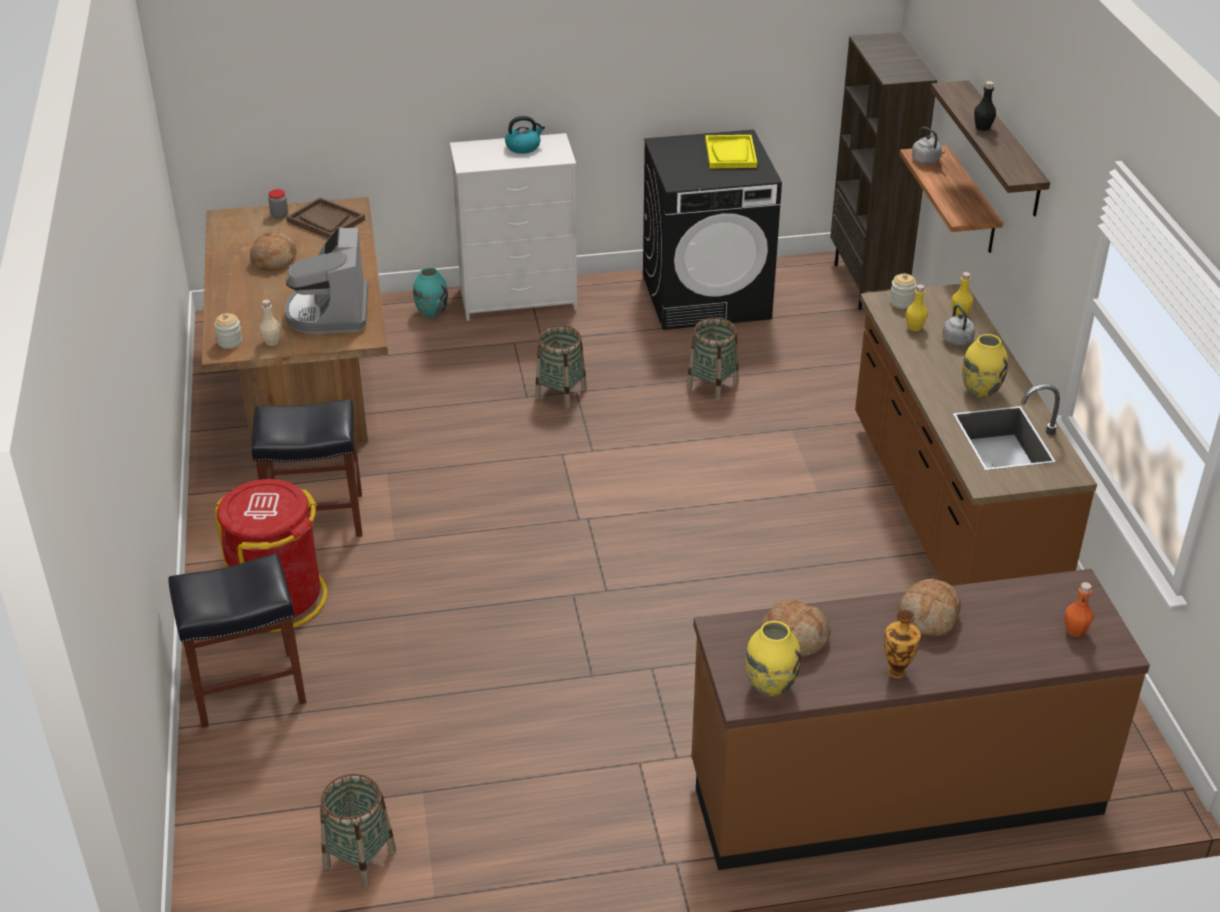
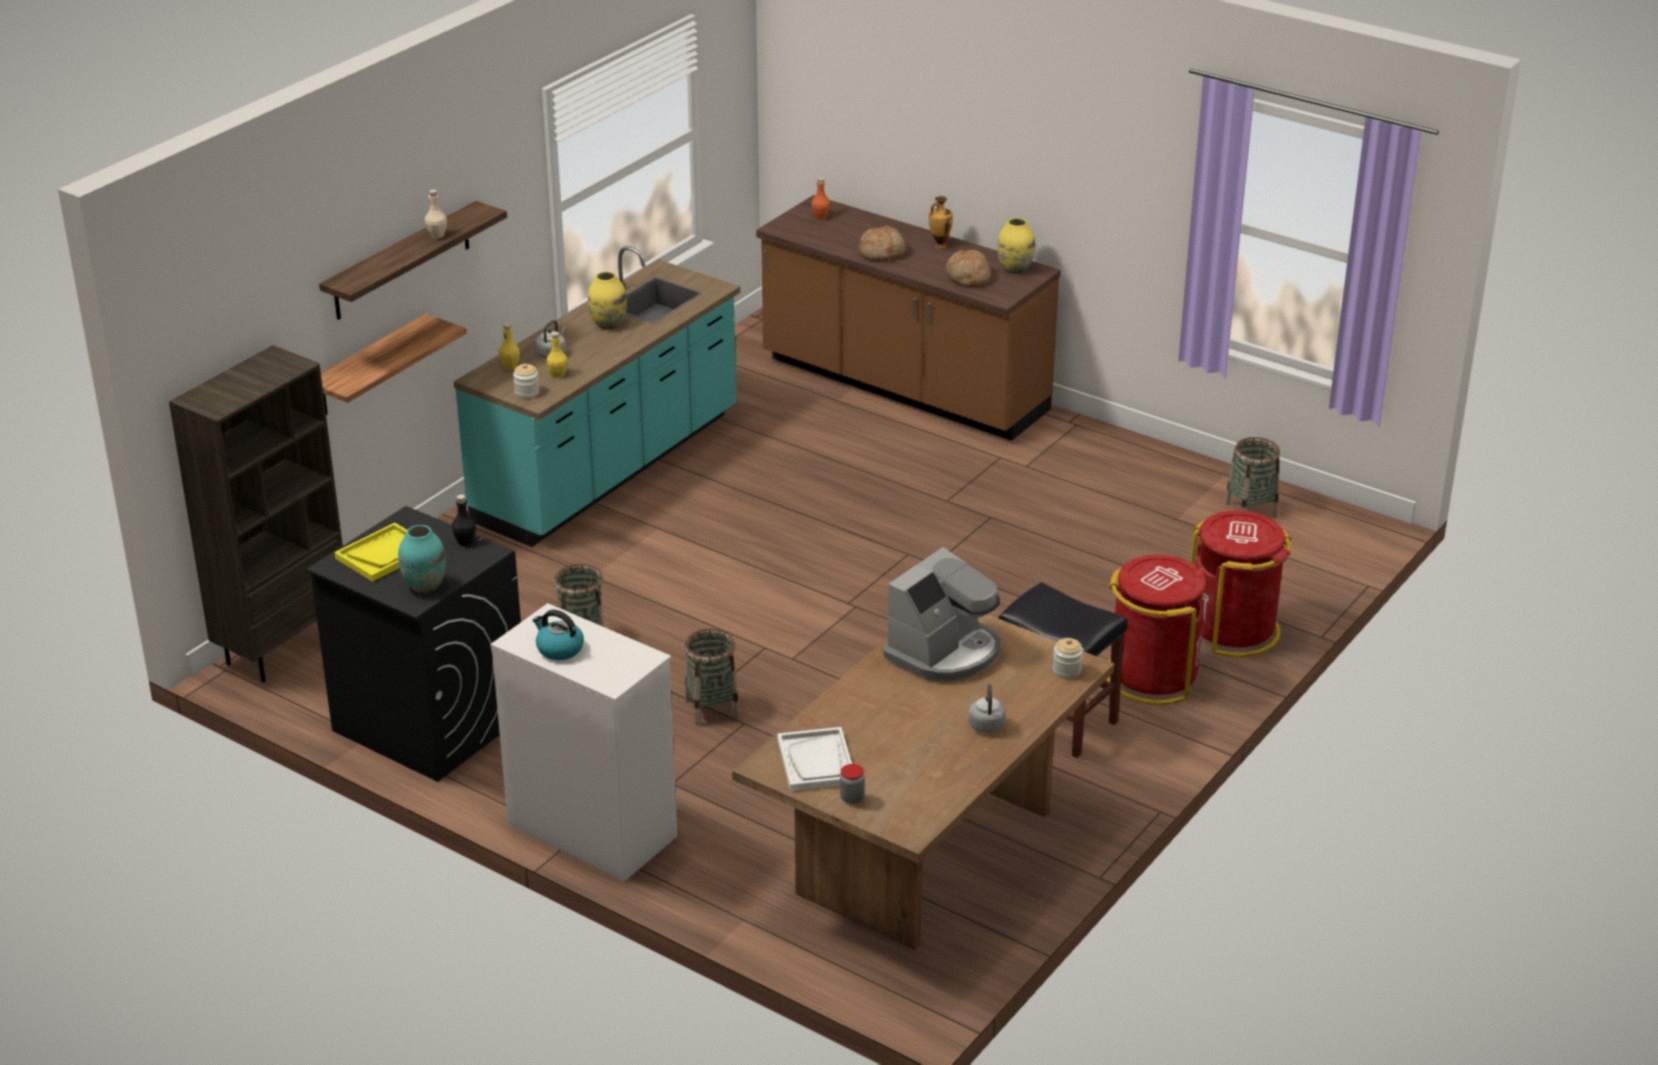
camera: 135 degrees left, 5 degrees down
(249, 687) = (1233, 630): black stool -> red trash can
(272, 342) = (1030, 651): beige bottle -> beige bottle (437, 235)
(273, 260) = (926, 741): bread -> none
(325, 221) = (816, 762): brown tray -> white tray
(431, 313) = (696, 867): turquoise vase -> turquoise vase (424, 586)
(927, 161) = (355, 377): grey kettle -> grey kettle (986, 724)
(947, 517) = (609, 469): brown counter -> turquoise counter
(982, 127) = (414, 248): black bottle -> black bottle (465, 541)

